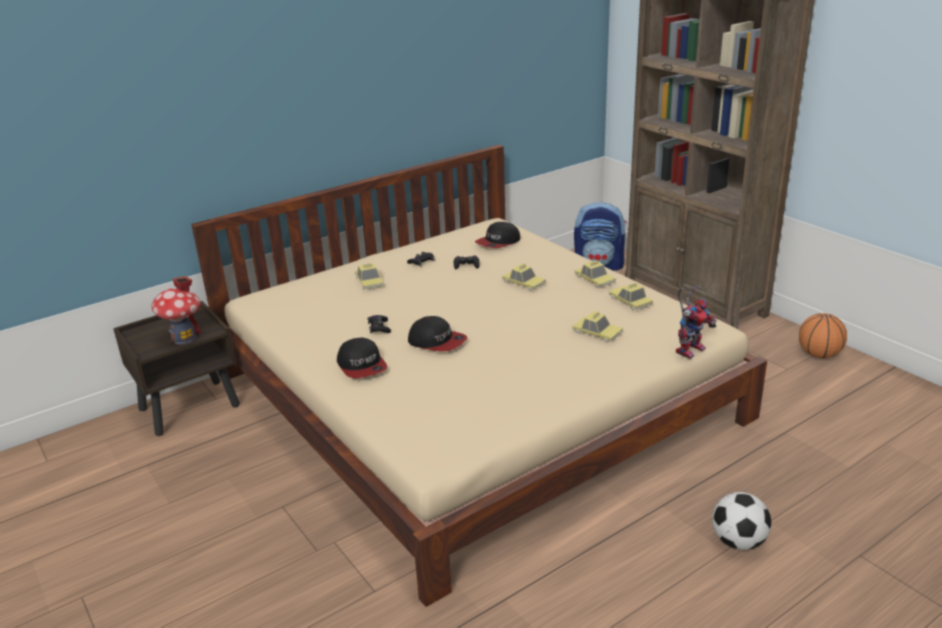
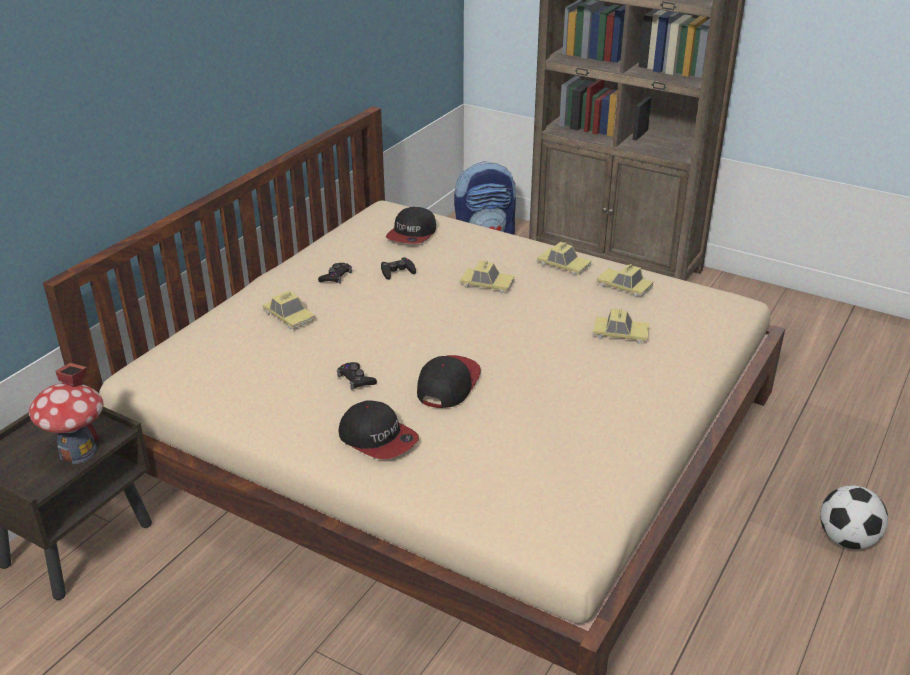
camera: 25 degrees left, 5 degrees up
(437, 341) = (447, 384): cap -> cap turned 75 degrees counterclockwise
(690, 348) = (731, 333): toy robot -> none
(819, 355) = (779, 306): basketball -> none

